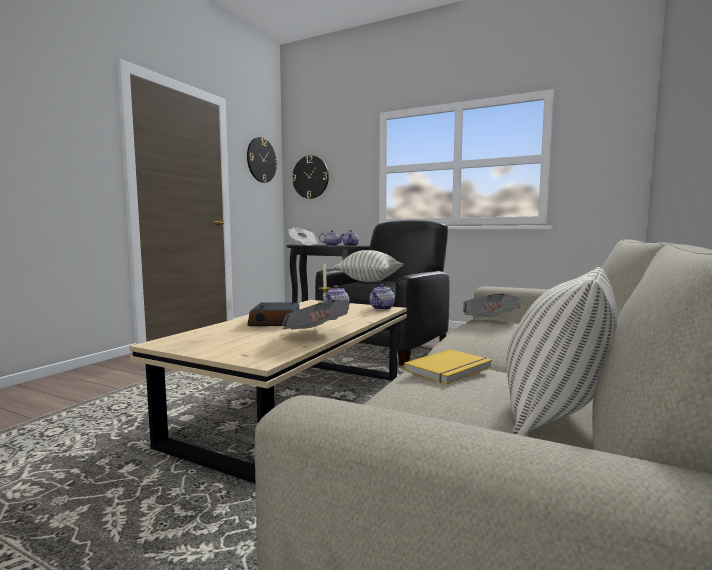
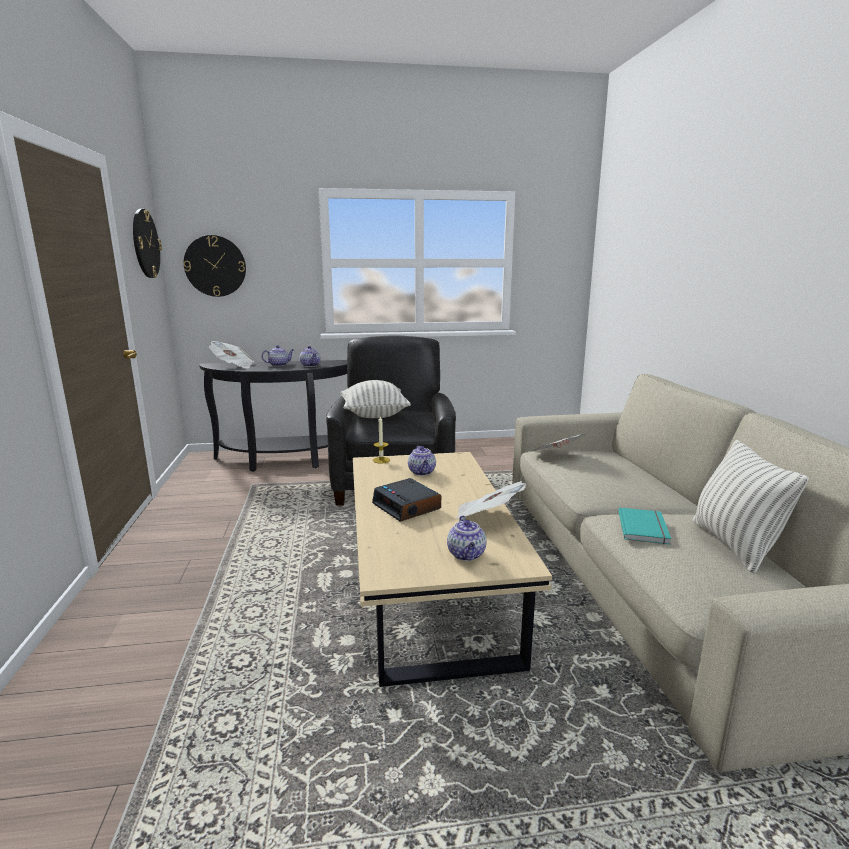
camera: 35 degrees left, 10 degrees up
(382, 308) = (453, 458): teapot -> teapot (467, 555)
(450, 369) = (645, 528): yellow book -> turquoise book

